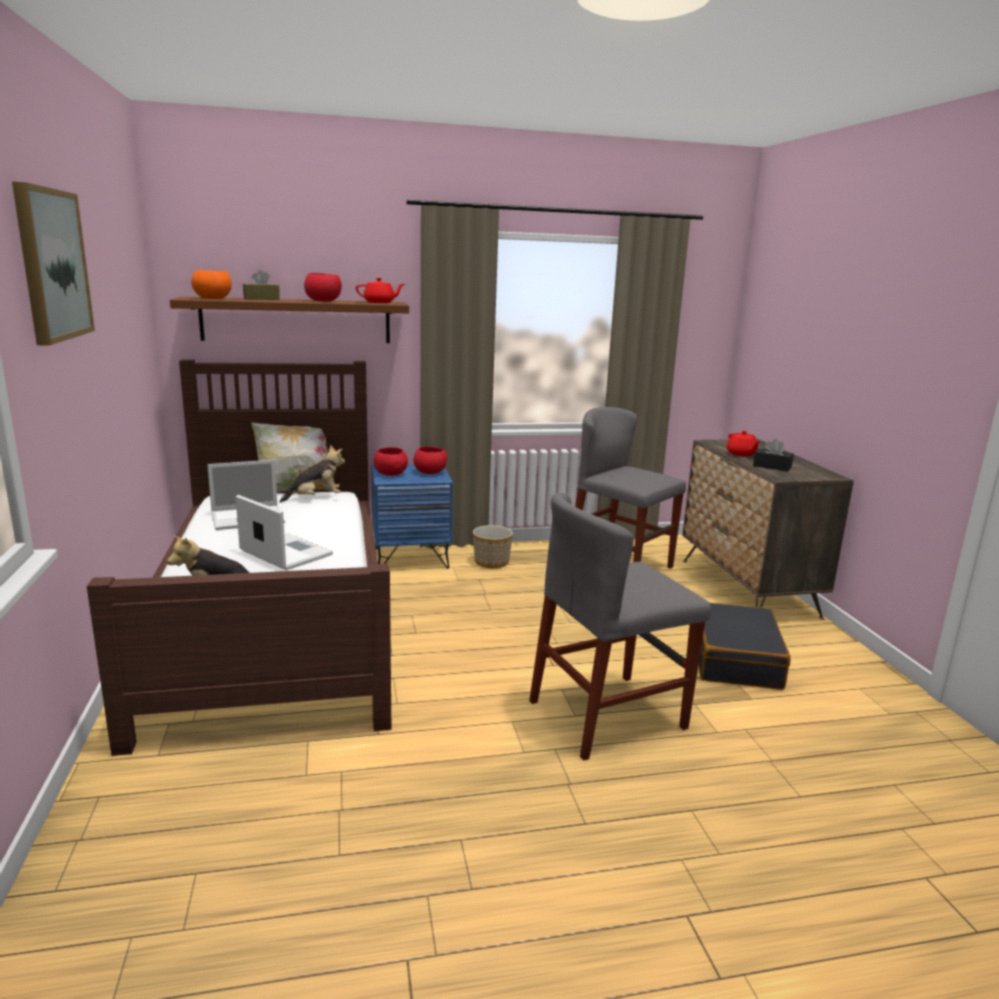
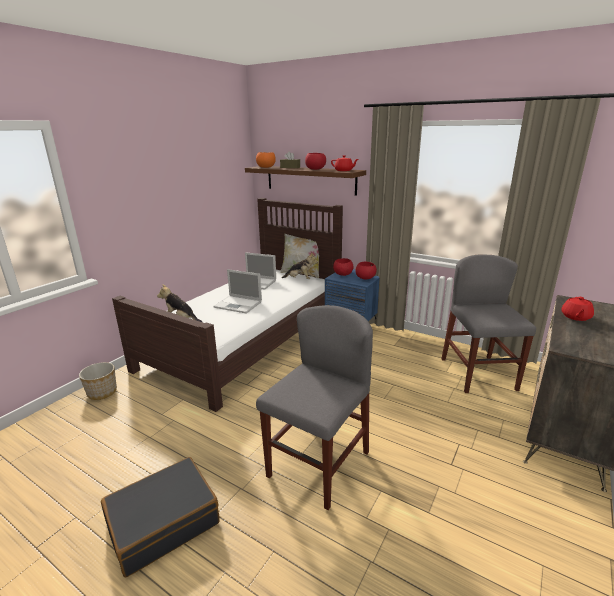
camera: 45 degrees right, 5 degrees up
(52, 264) = (130, 156): picture -> none
(284, 552) = (239, 304): laptop -> laptop turned 120 degrees clockwise
(491, 562) = (392, 343): planter -> planter (101, 392)
(607, 714) = (318, 464): grey chair -> grey chair turned 105 degrees clockwise
(734, 659) = (461, 478): black suitcase -> black suitcase (163, 522)
(772, 466) = (580, 336): black tissue box -> none

